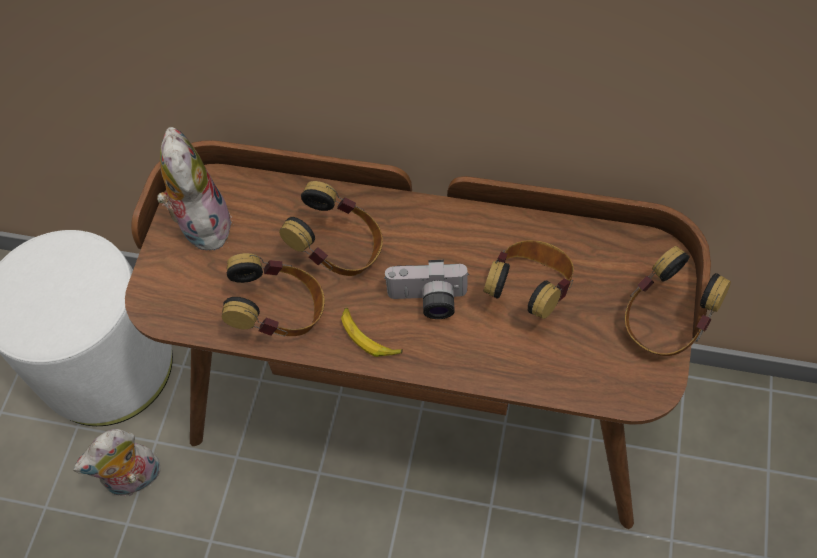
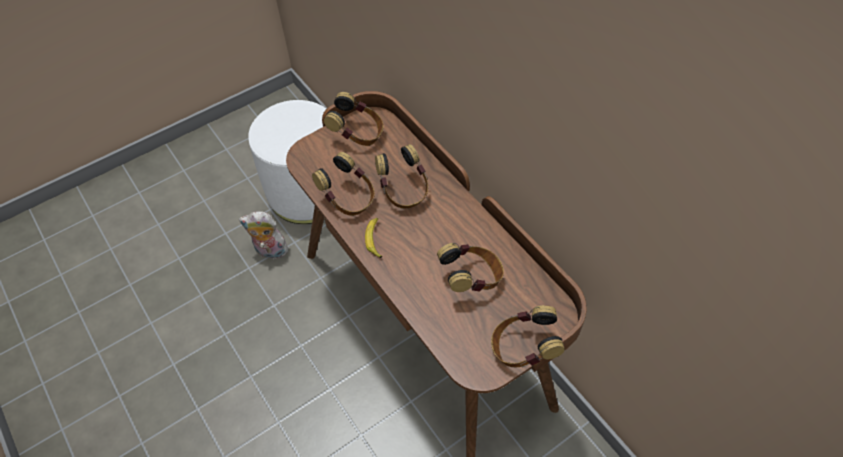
camera: 40 degrees right, 5 degrees down
(201, 223) = (358, 134): plush toy -> headphones
(427, 301) = (418, 245): camera -> none

